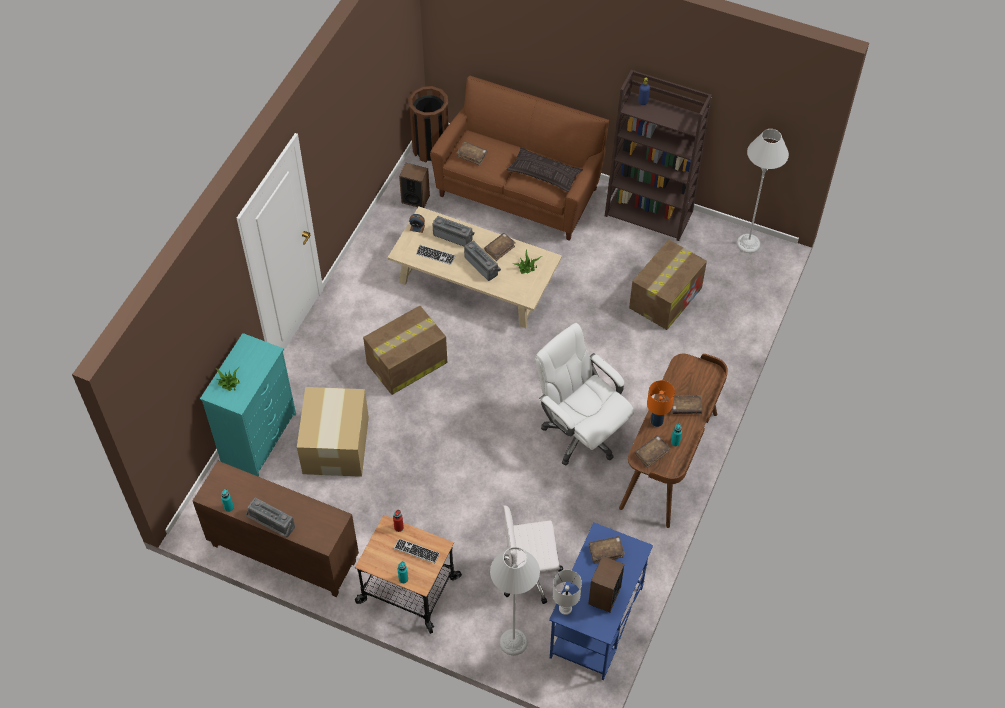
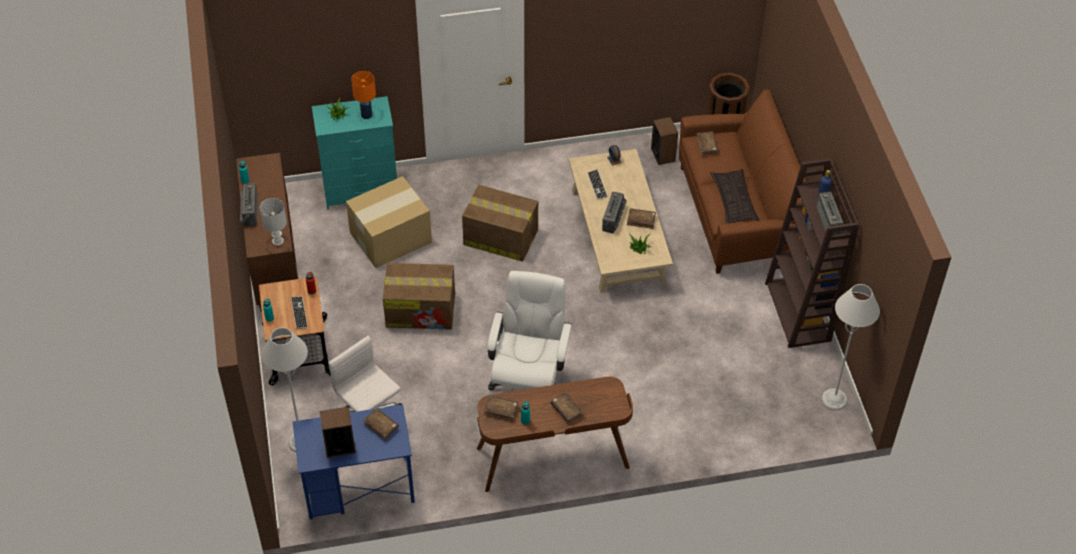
camera: 55 degrees right, 5 degrees down
(453, 236) = (627, 185): radio -> radio (830, 221)
(564, 608) = (309, 426): white table lamp -> white table lamp (277, 241)
(656, 421) = (535, 398): orange table lamp -> orange table lamp (366, 115)
(666, 297) = (719, 370): cardboard box -> cardboard box (421, 310)

